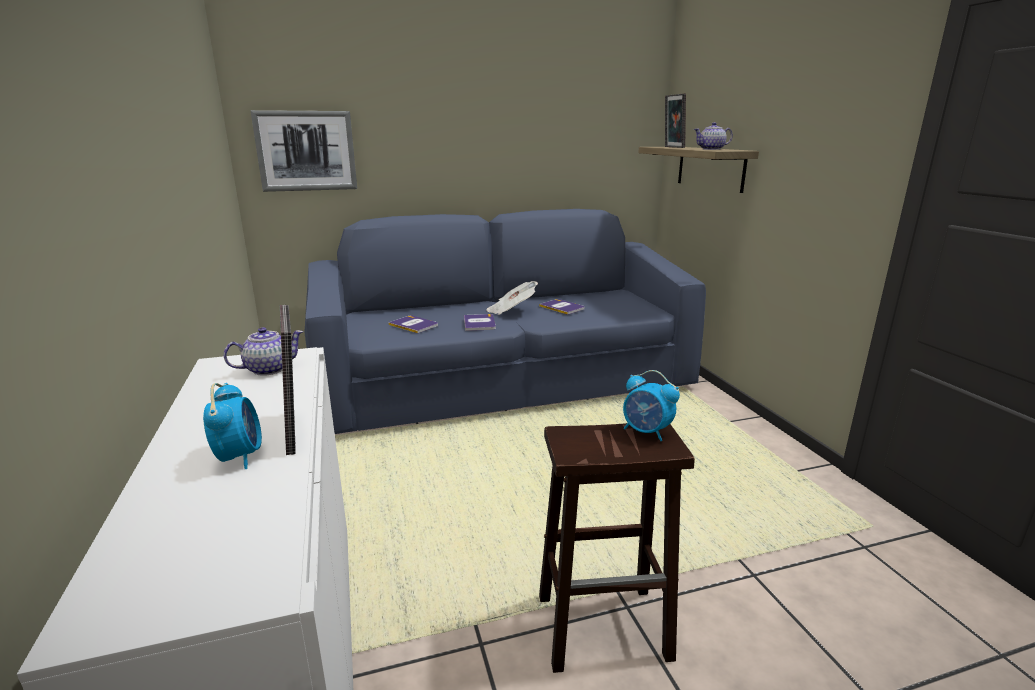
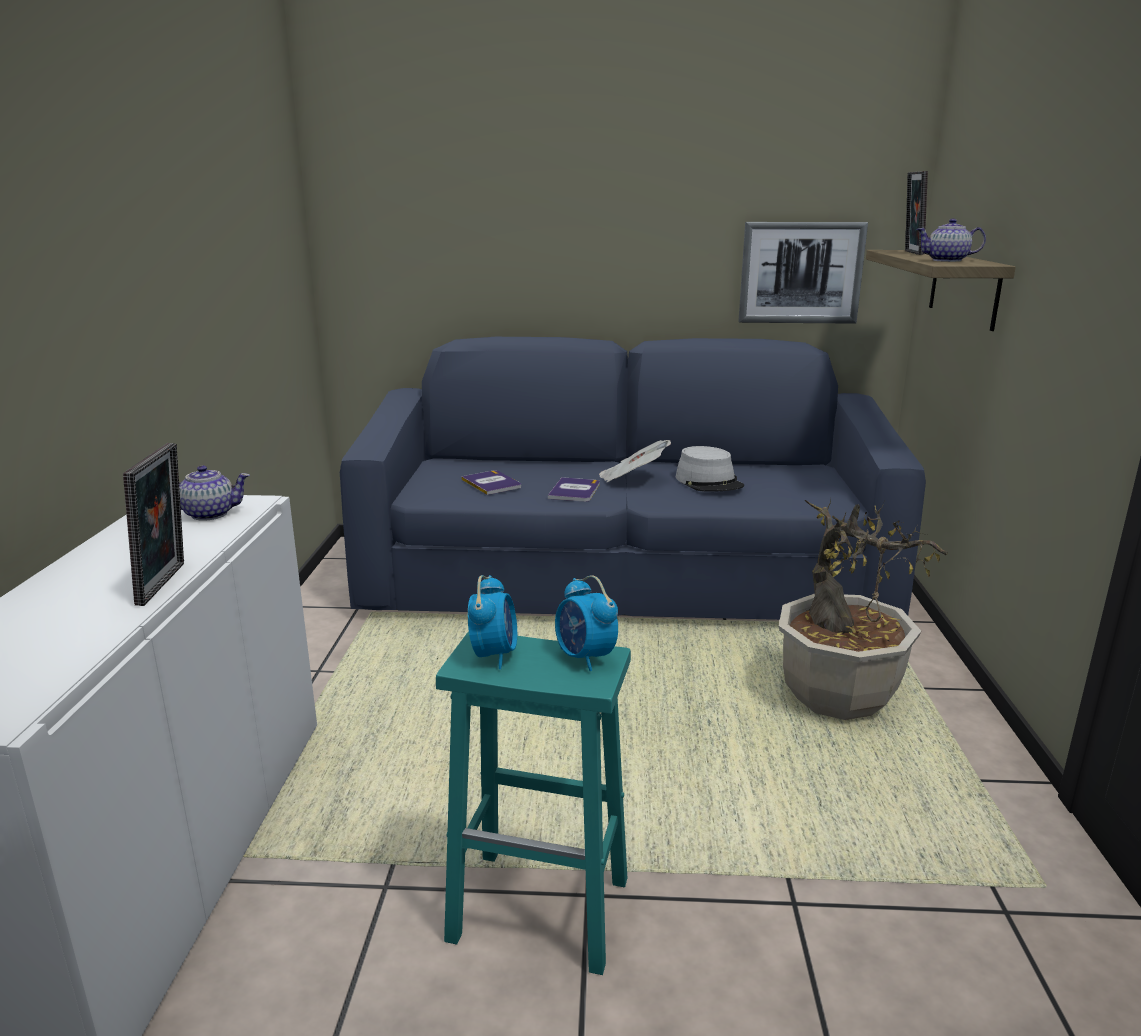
camera: 20 degrees right, 0 degrees up
(240, 456) = (95, 599): alarm clock -> alarm clock (494, 654)
(306, 151) = (396, 248): picture -> picture (801, 273)
(562, 307) = (709, 482): book -> grey hat
(605, 626) = (543, 909): brown stool -> turquoise stool
(688, 437) = (839, 698): none -> potted plant

